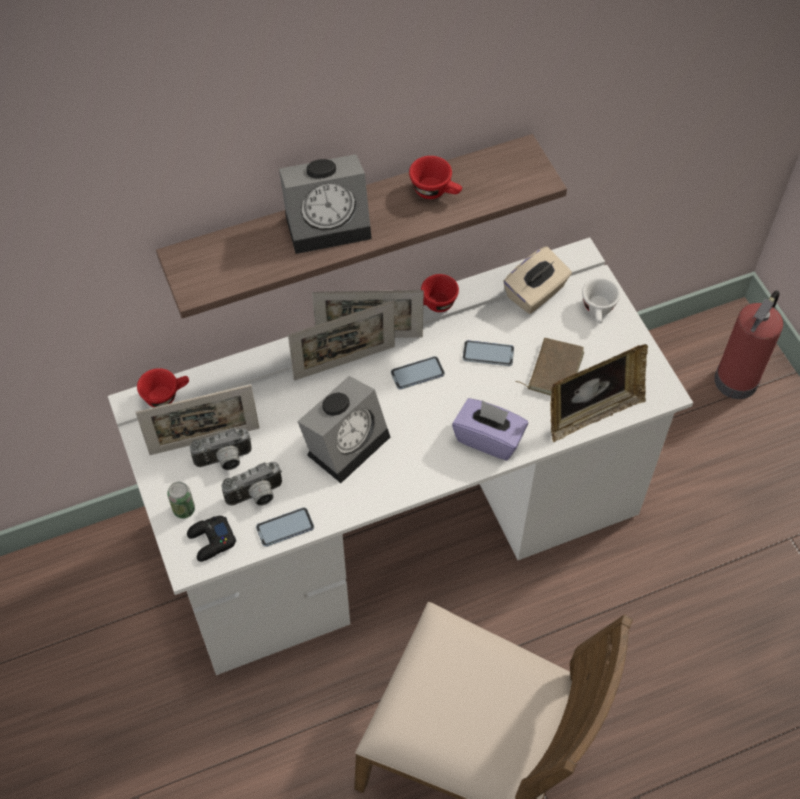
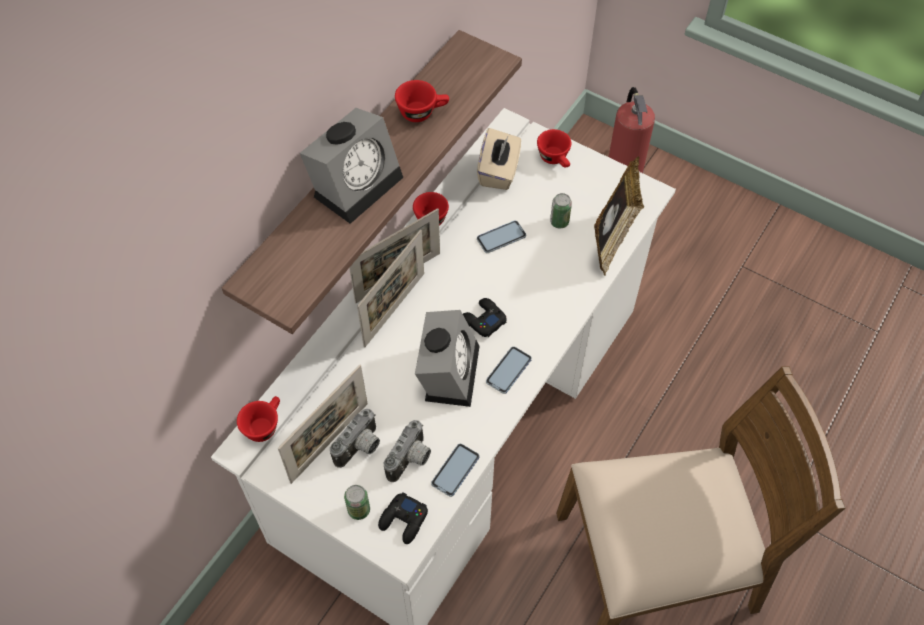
camera: 35 degrees left, 0 degrees up
(412, 417) = (483, 320): none -> black game controller
(417, 373) = (459, 284): phone -> phone (508, 370)
(489, 438) = (555, 301): purple tissue box -> none
(553, 370) = (559, 222): brown book -> can
(598, 311) = (555, 159): white cup -> red cup

